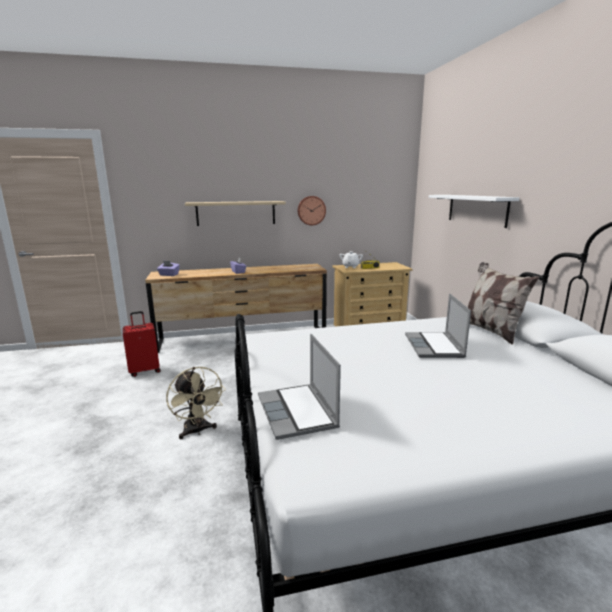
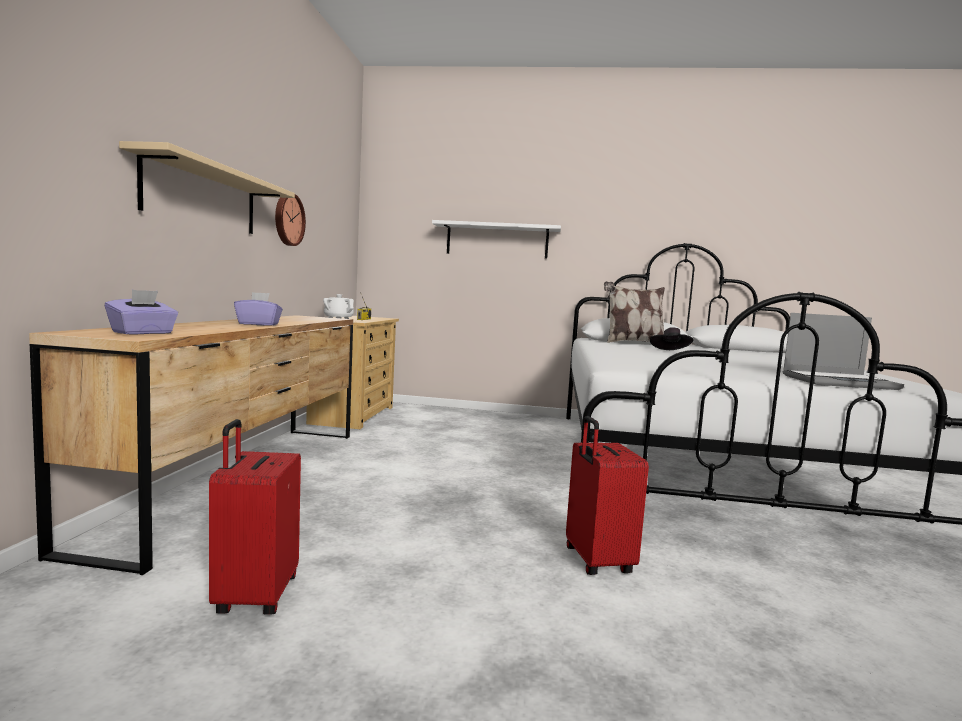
camera: 70 degrees left, 10 degrees down
(197, 431) = (596, 561): beige fan -> red suitcase
(435, 347) = (670, 351): laptop -> black hat

